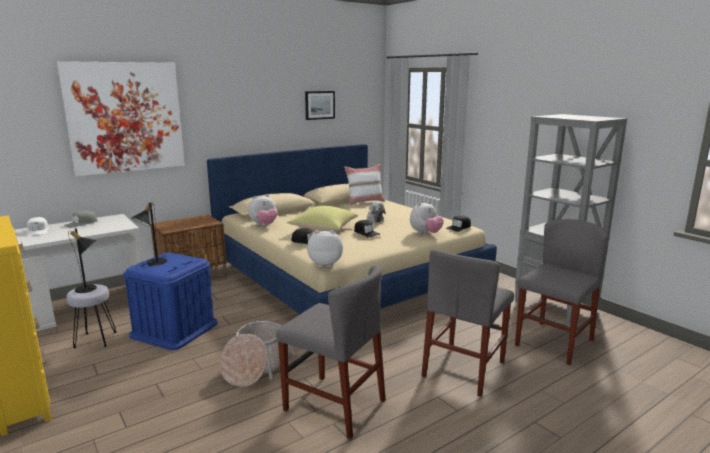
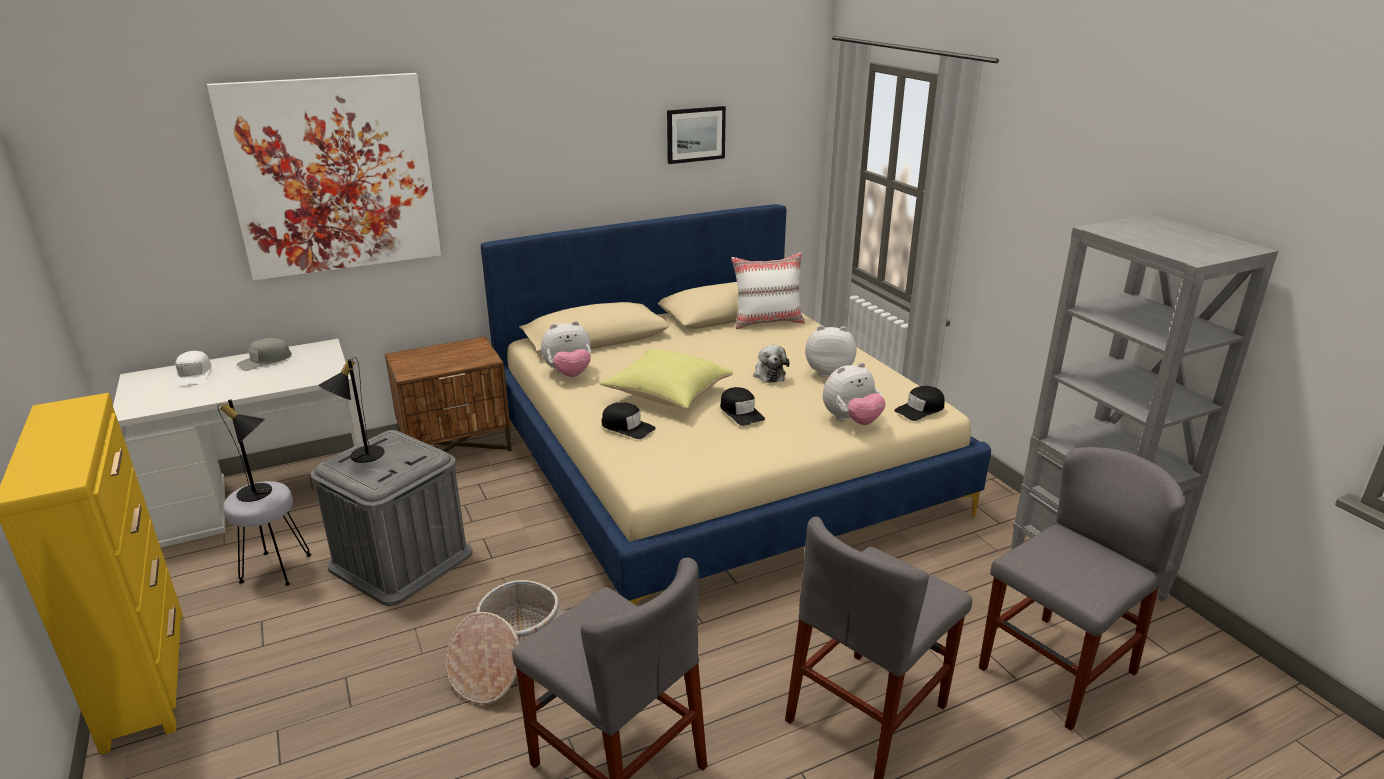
camera: 10 degrees right, 10 degrees up
(174, 329) = (401, 560): blue storage box -> grey storage box
(325, 264) = (643, 489): plush toy -> plush toy (828, 372)

